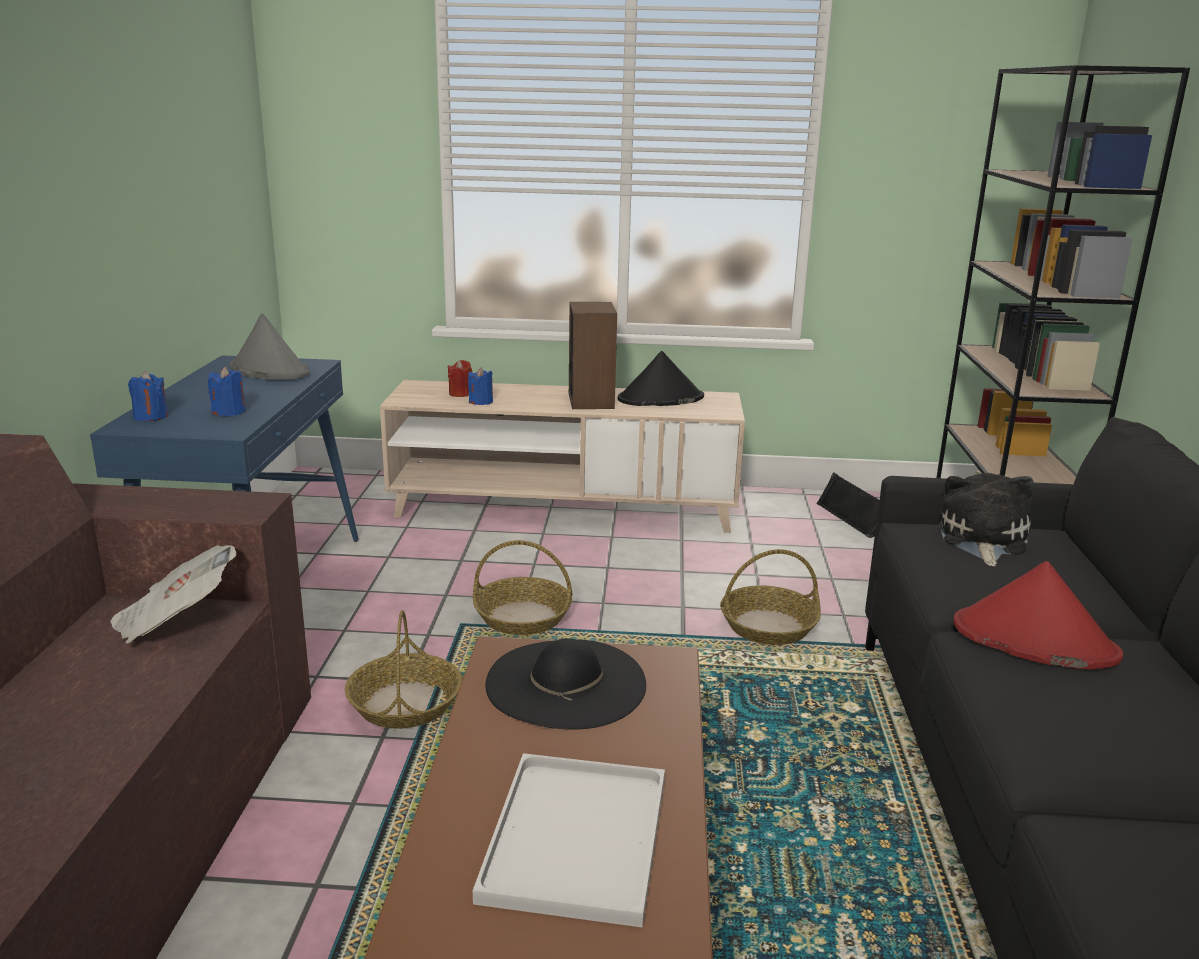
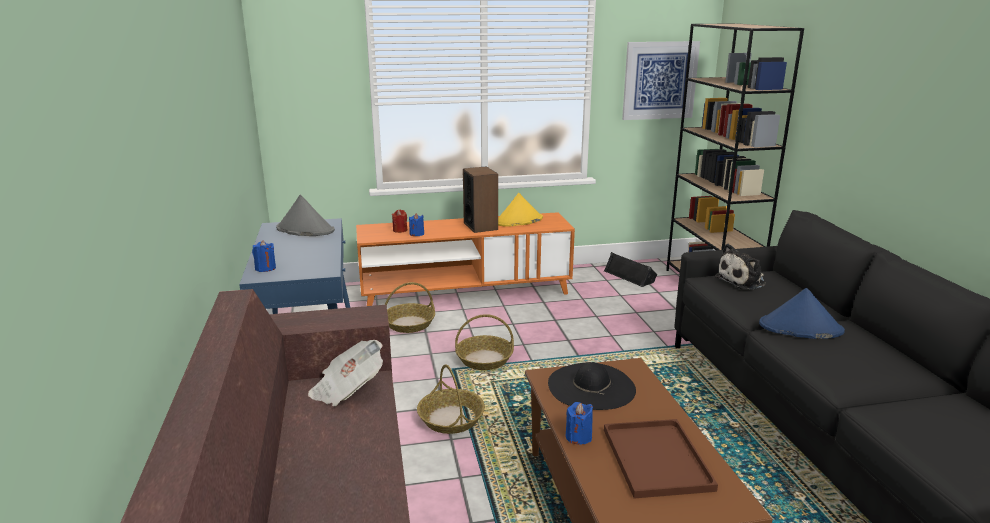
camera: 15 degrees left, 0 degrees up
(229, 412) = (311, 259): blue candle -> blue candle (578, 437)
(564, 508) = (465, 292): beige tv stand -> orange tv stand
(578, 841) = (658, 460): white tray -> brown tray
(660, 399) = (518, 221): black hat -> yellow hat
(768, 627) = (619, 344): basket -> basket (409, 324)
(946, 175) = (659, 80): none -> picture
(982, 540) = (743, 281): plush toy -> plush toy turned 120 degrees counterclockwise
(1033, 640) = (800, 328): red hat -> blue hat

